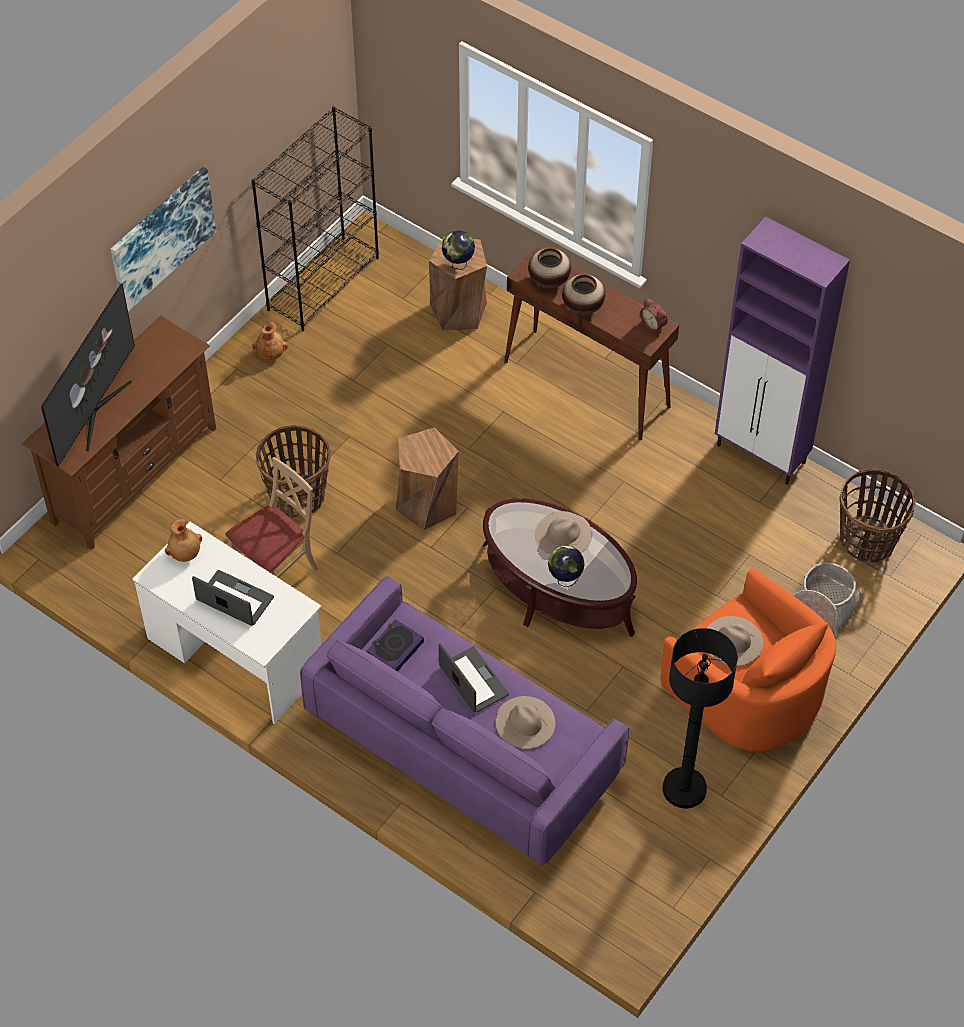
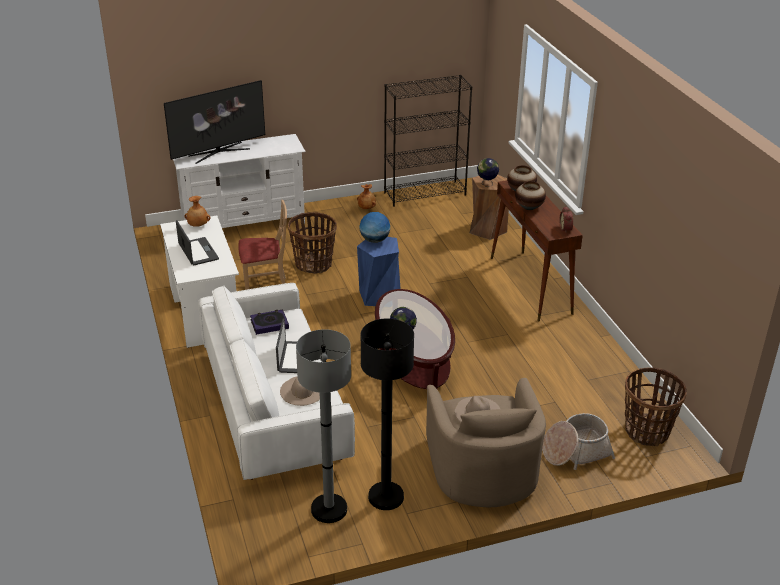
camera: 35 degrees right, 20 degrees down
(134, 474) = (244, 224): brown tv stand -> white tv stand
(162, 238) = (308, 80): picture -> none
(412, 447) = (374, 240): none -> globe
(427, 504) = (379, 296): brown stool -> blue stool
(464, 746) = (275, 408): purple sofa -> white sofa
(563, 534) = (425, 317): beige hat -> none
(642, 840) = (329, 509): none -> grey floor lamp
(747, 691) = (482, 468): orange armchair -> beige armchair
(762, 454) = (612, 359): purple cabinet -> none

